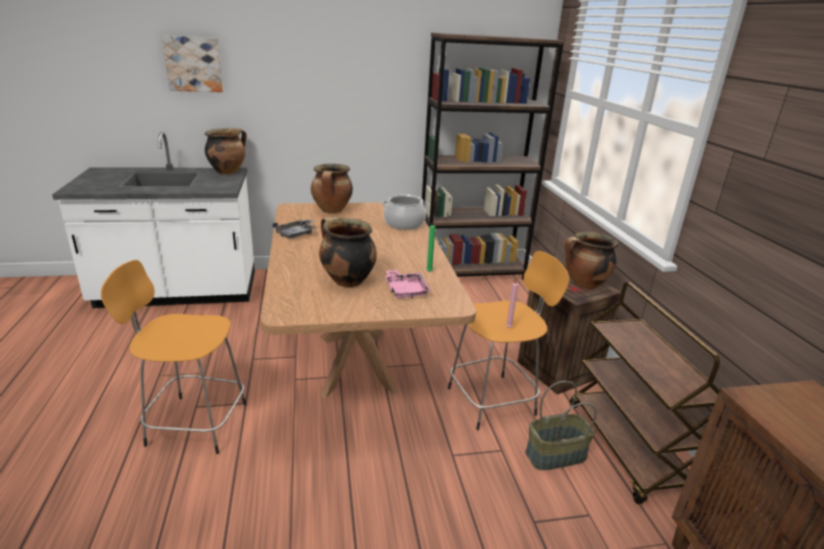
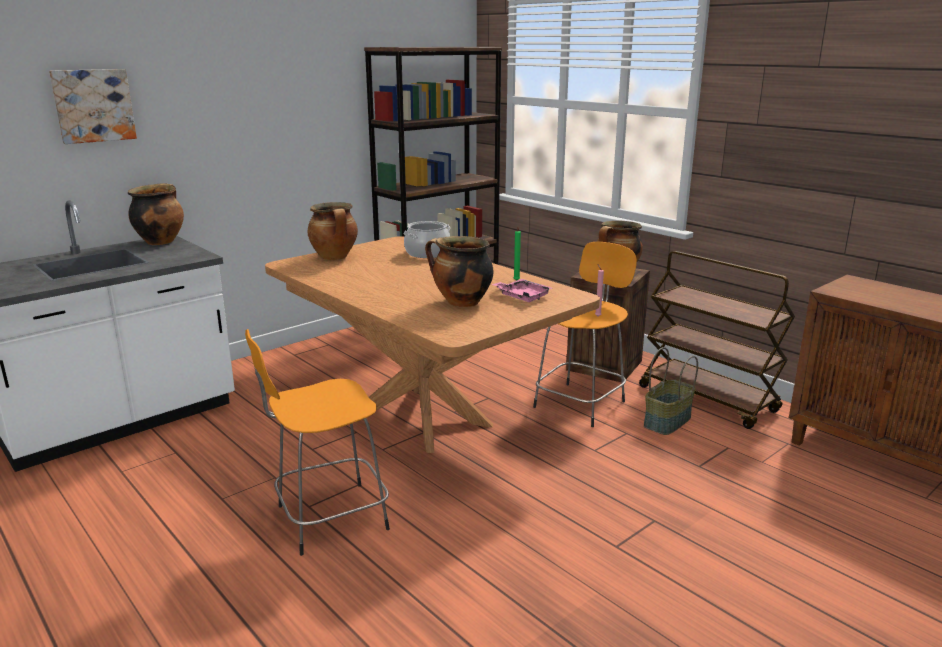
camera: 30 degrees left, 5 degrees down
(296, 234) = (340, 283): grey tray -> none

